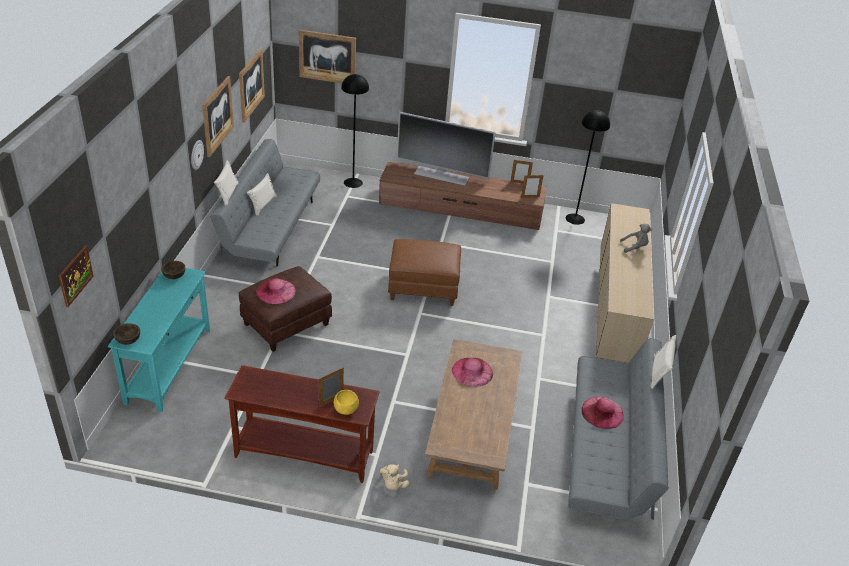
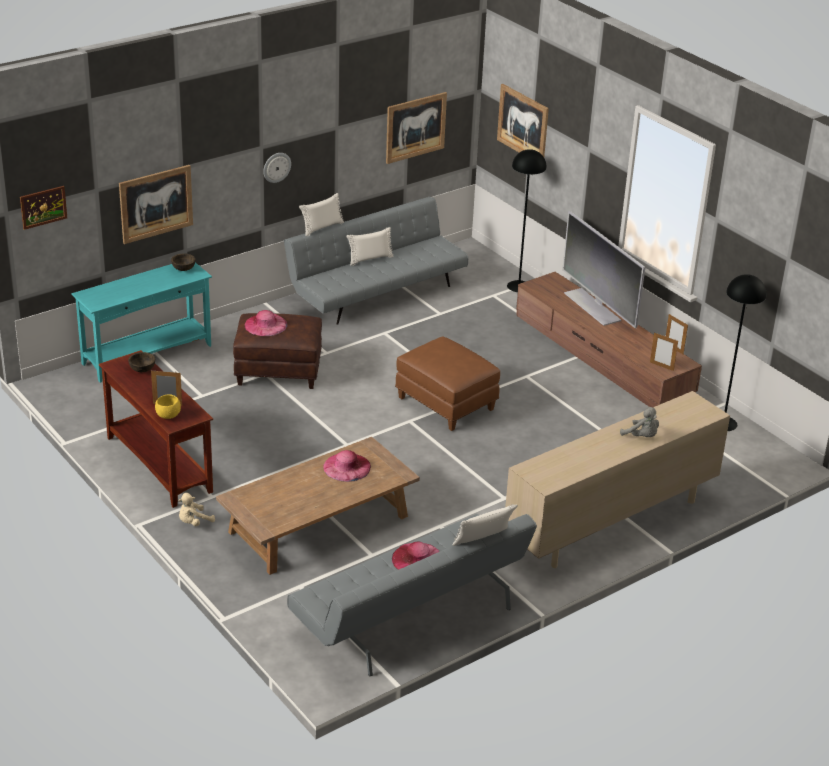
camera: 45 degrees right, 5 degrees down
(128, 340) = (89, 296): brown bowl -> brown bowl (142, 369)
(217, 116) = (330, 140): picture -> picture (156, 203)

